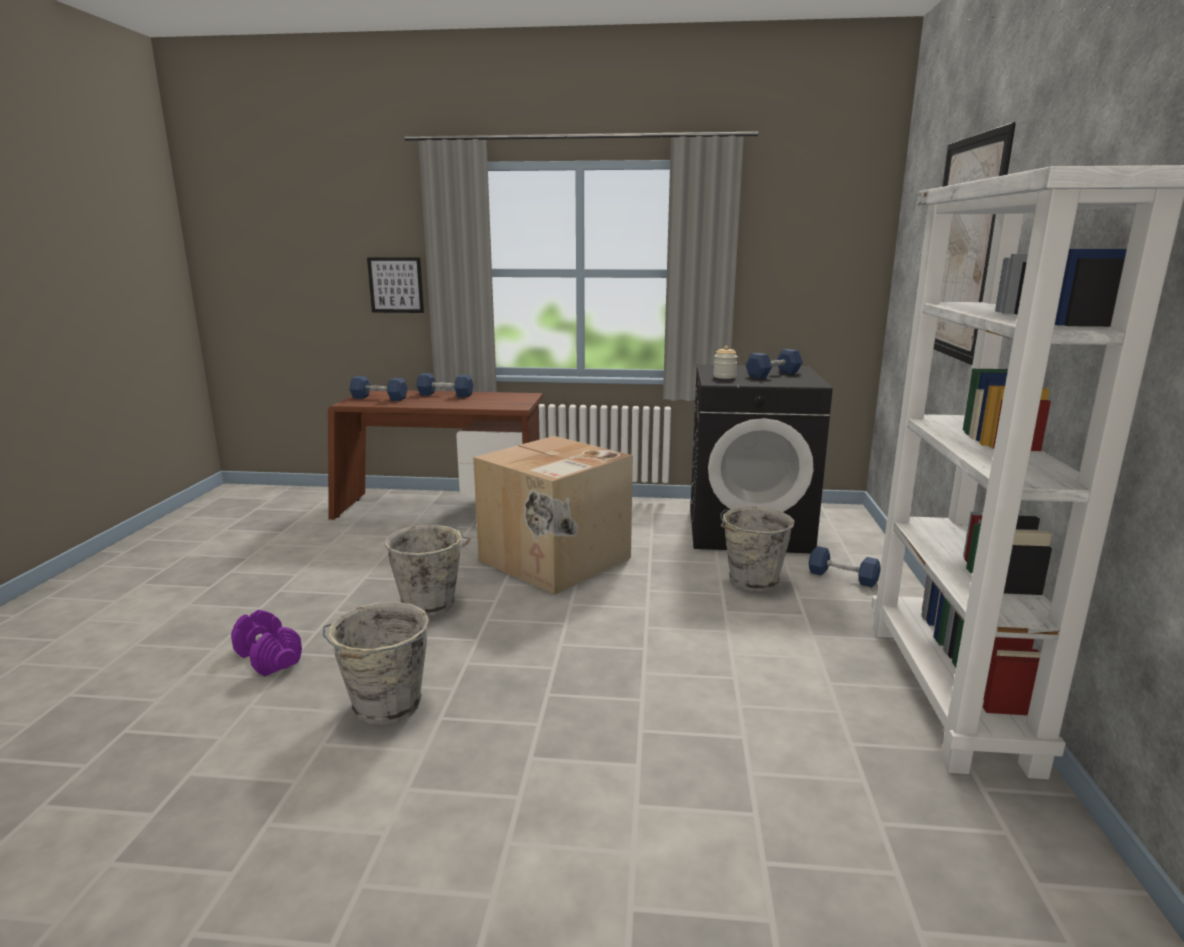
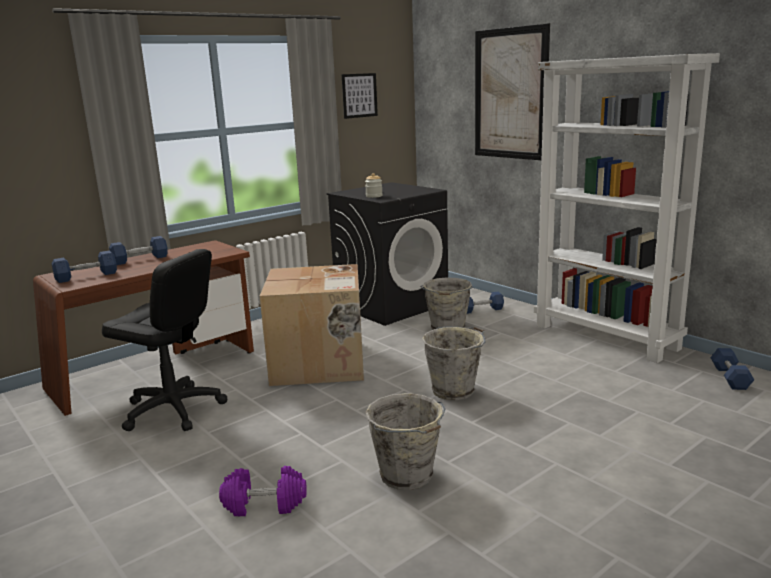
camera: 45 degrees left, 0 degrees up
(385, 547) = (173, 410): none -> black office chair
(396, 285) = (46, 161): picture -> picture (359, 95)
(431, 604) = (300, 421): grey bucket -> grey bucket (454, 390)
(773, 374) = (393, 190): blue dumbbell -> blue dumbbell (730, 378)

